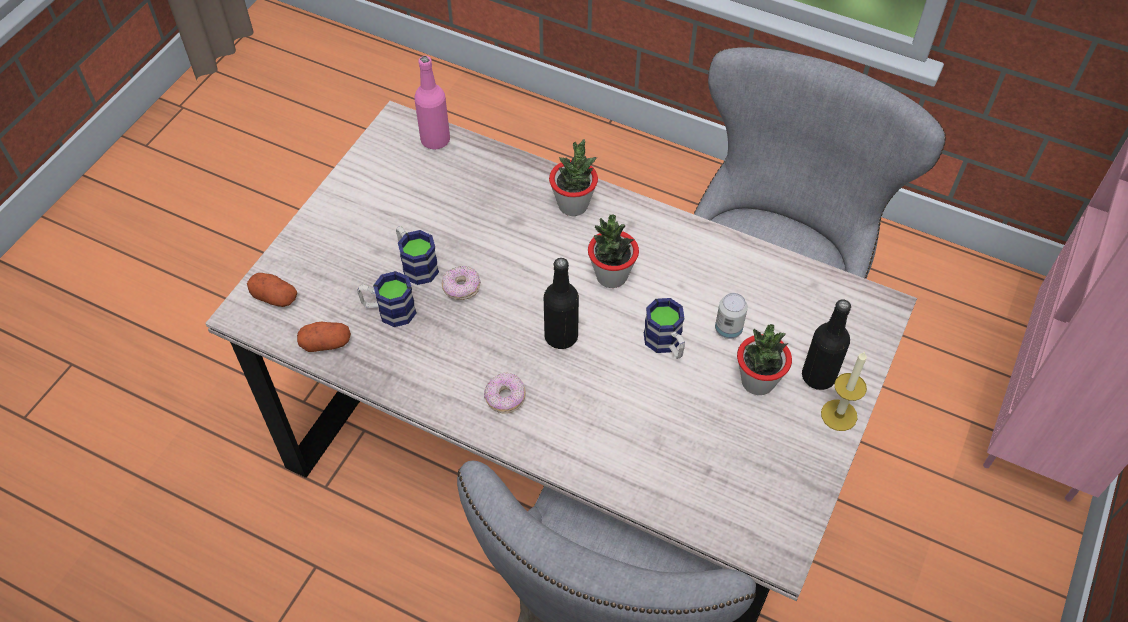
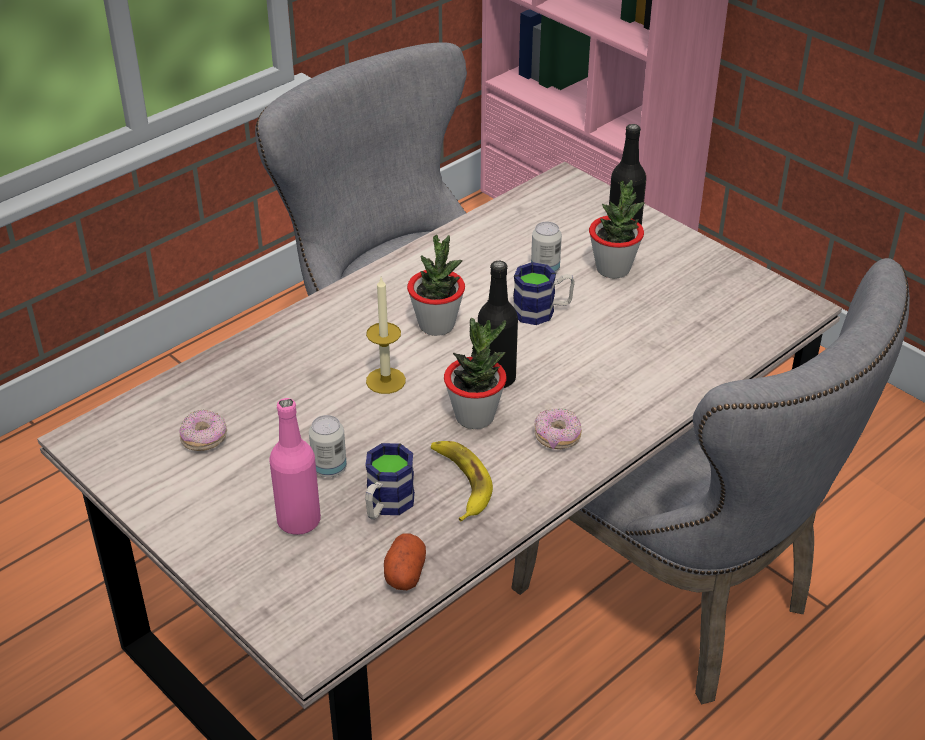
camera: 70 degrees left, 15 degrees down
(275, 297) = (301, 610): potato -> none
(416, 265) = (329, 468): mug -> can
(429, 348) = (460, 482): none -> banana
(435, 140) = (141, 411): pink bottle -> pink bottle (299, 521)
(461, 288) = (388, 438): donut -> donut (204, 439)
(573, 205) = (322, 328): potted plant -> potted plant (475, 416)
(839, 415) = (669, 235): candle -> candle (385, 380)

